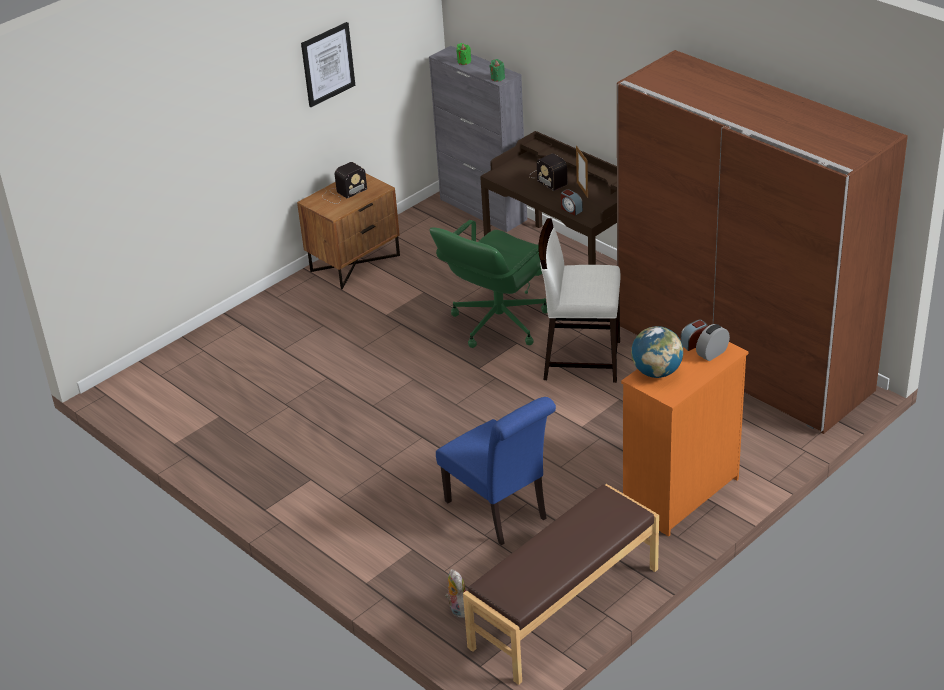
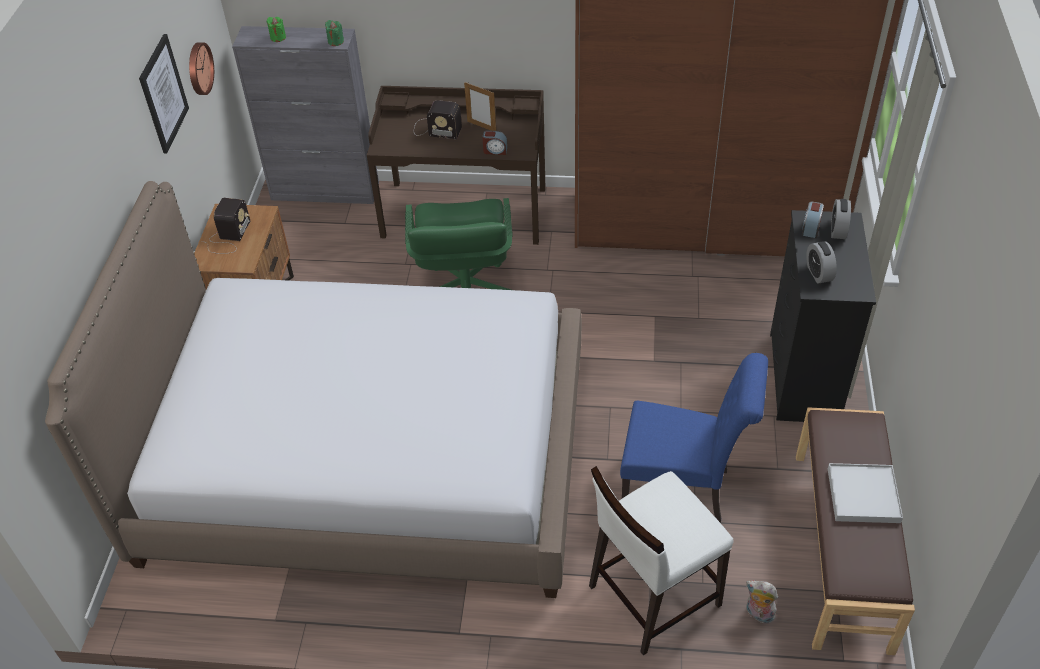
camera: 40 degrees left, 10 degrees up
(321, 387) = (367, 459): none -> bed
(385, 61) = (198, 68): none -> wall clock
(567, 549) = (863, 495): none -> white tray
(581, 359) = (580, 295): white chair -> white chair (652, 595)
(656, 372) = (818, 273): globe -> alarm clock
(679, 494) = (802, 378): orange dresser -> black dresser

